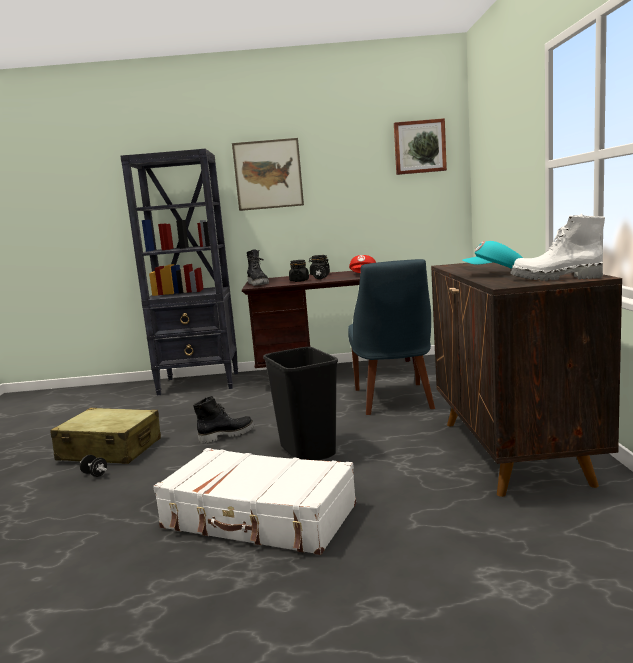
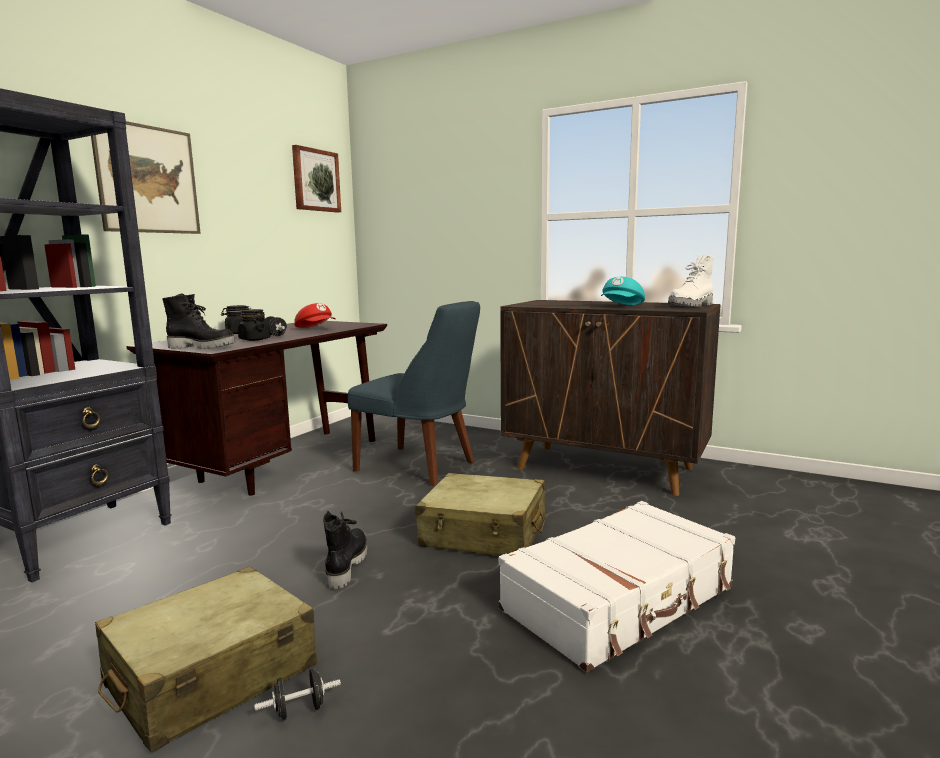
camera: 60 degrees left, 0 degrees up
(309, 451) = (484, 534): black trash can -> beige suitcase

